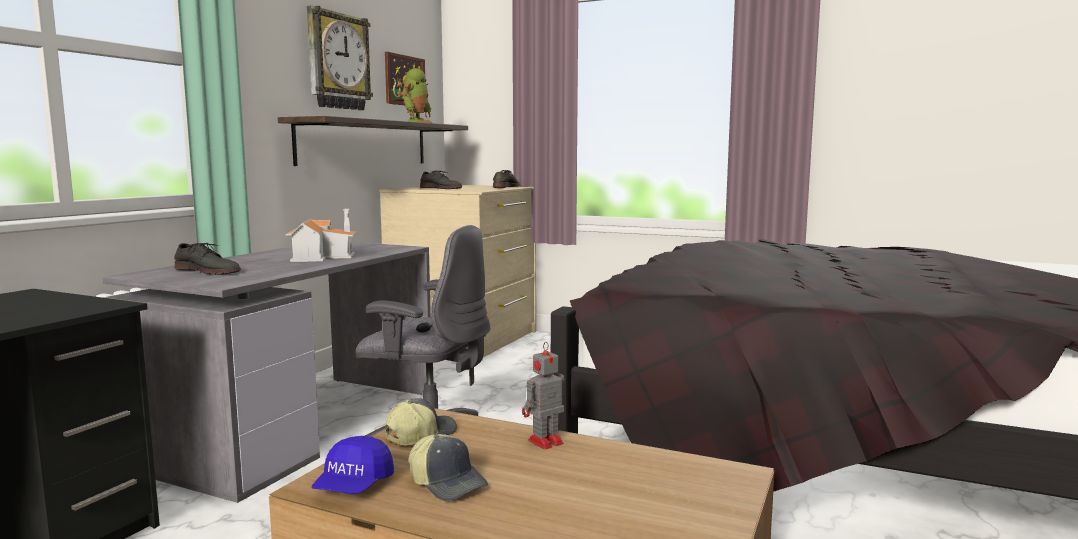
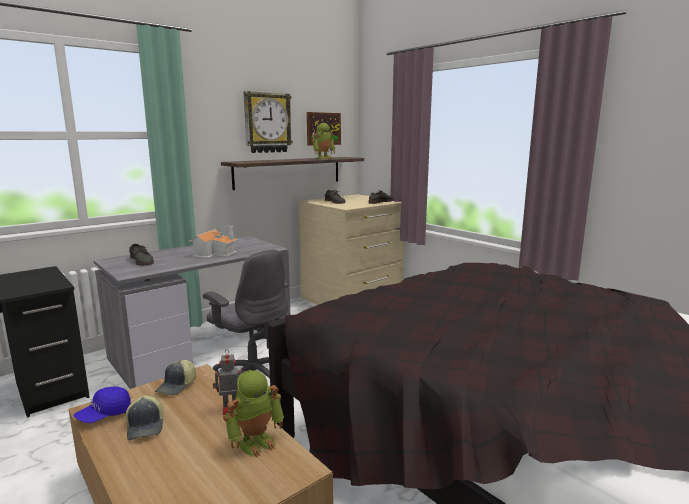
camera: 25 degrees right, 5 degrees up
(420, 435) = (177, 386): cap -> cap turned 135 degrees clockwise
(637, 464) = (256, 442): none -> toy robot

